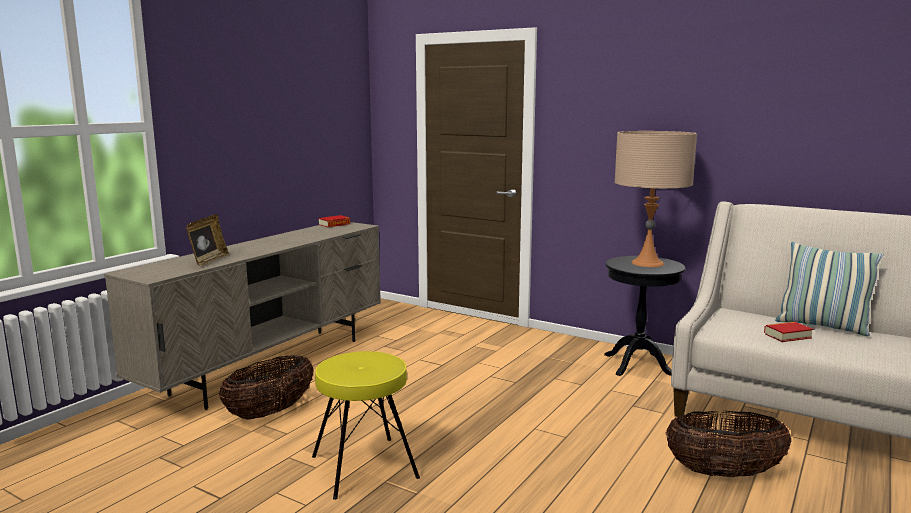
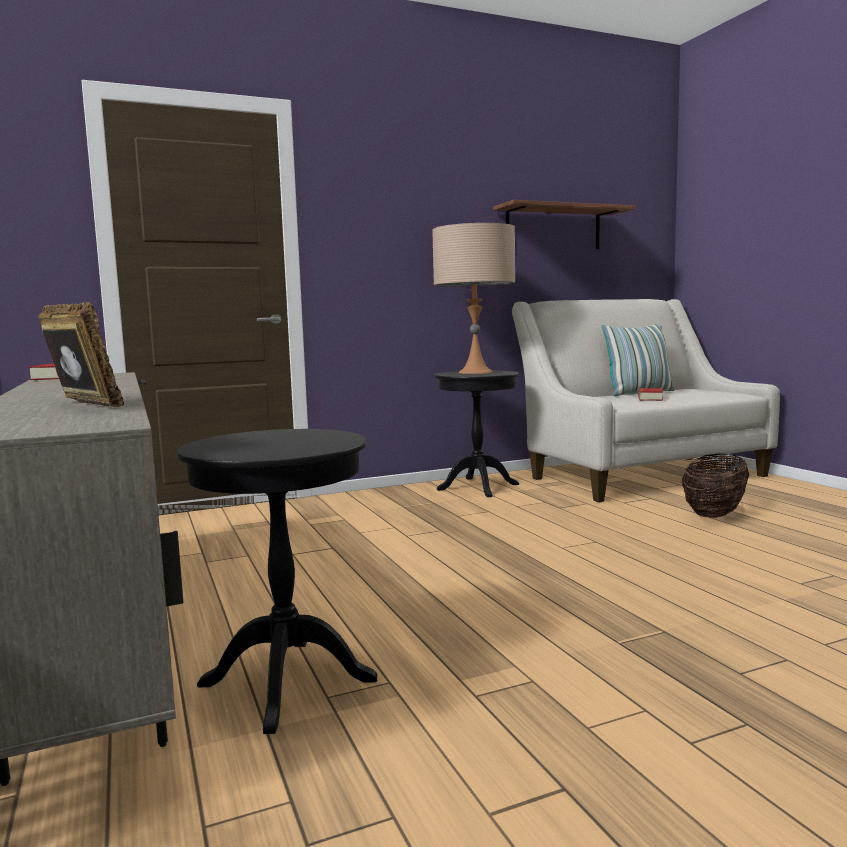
camera: 55 degrees left, 5 degrees down
(270, 412) = (288, 682): basket -> black side table
(365, 467) = (566, 646): yellow stool -> none
(791, 125) = (553, 228): none -> shelf

